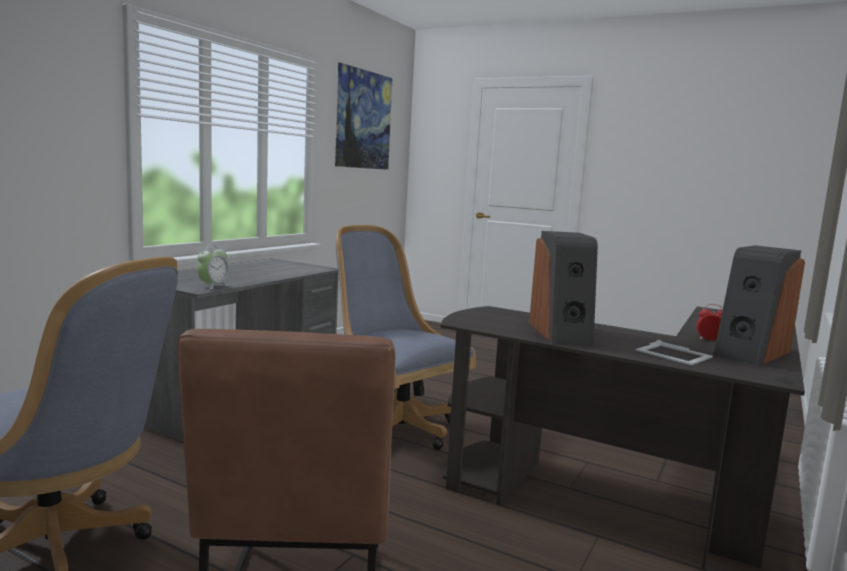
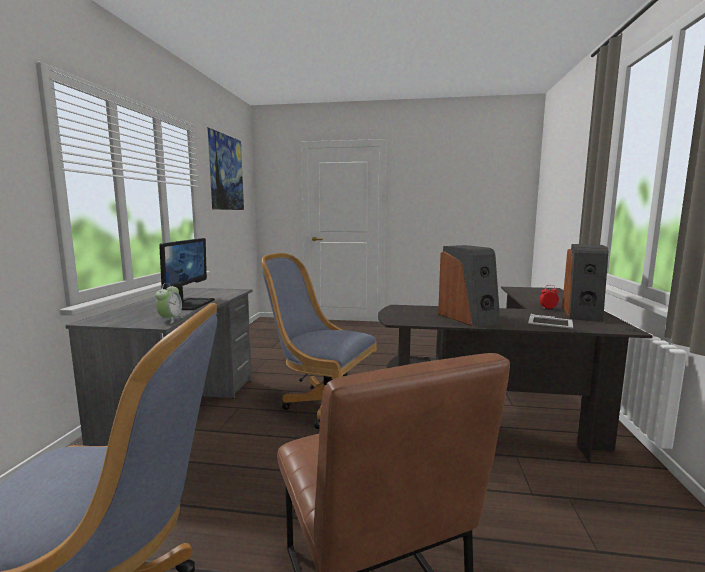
camera: 20 degrees left, 0 degrees up
(252, 275) = (189, 304): none -> monitor

